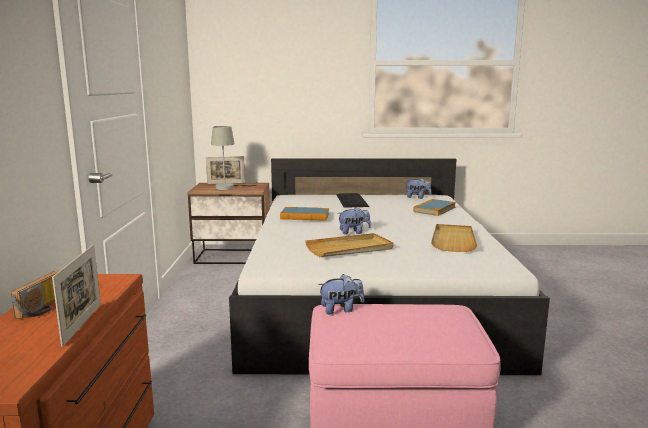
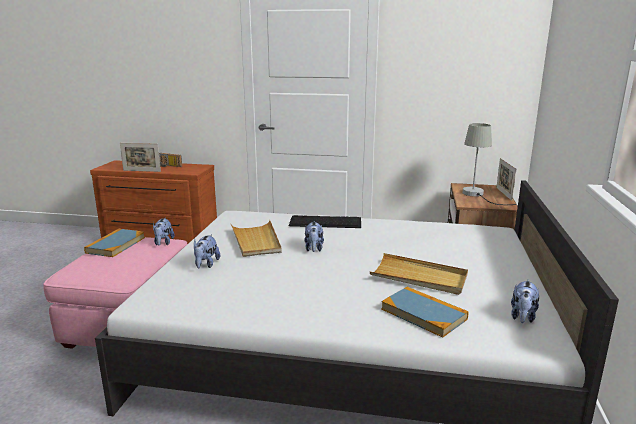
camera: 100 degrees right, 5 degrees up
(305, 216) = (380, 231): book -> book (115, 245)
(352, 200) = (473, 261): keyboard -> keyboard (324, 222)
(417, 259) = (206, 264): none -> plush toy
(453, 240) = (252, 293): beige tray -> beige tray (419, 277)

